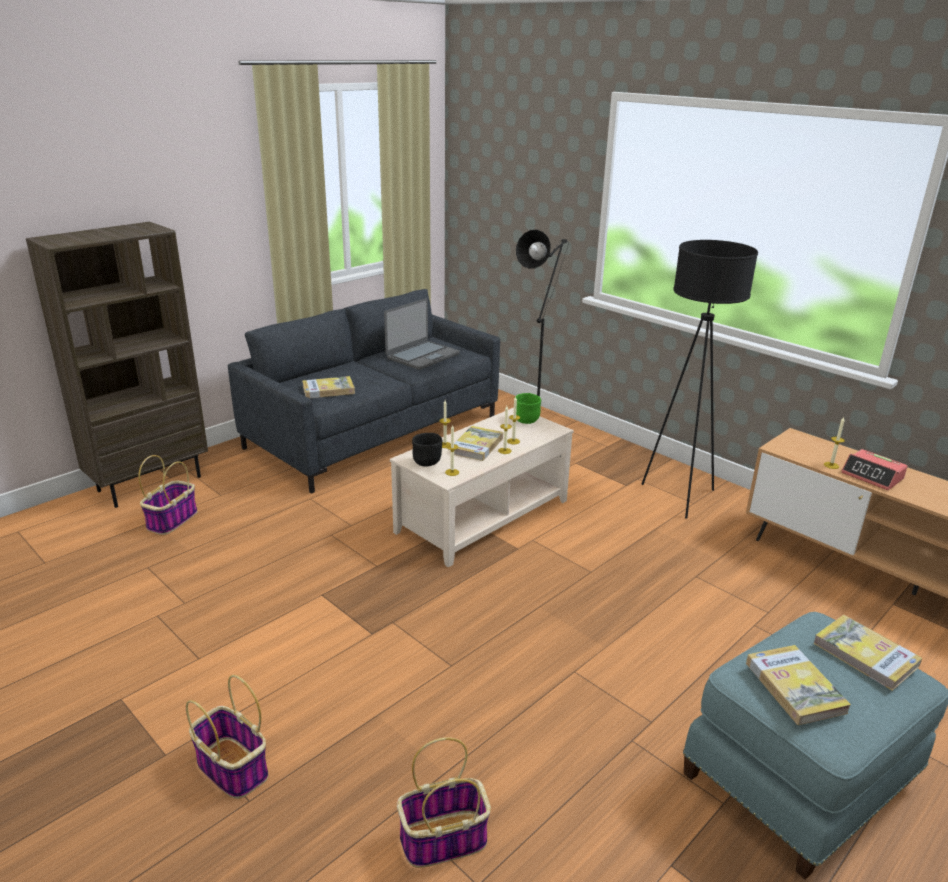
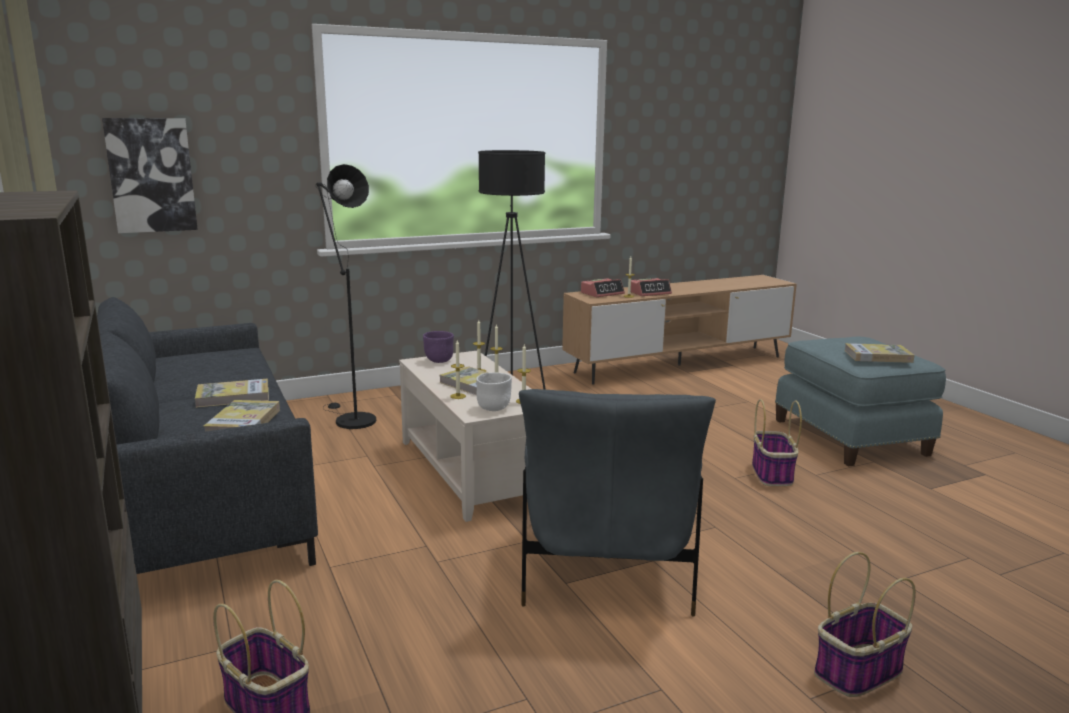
camera: 70 degrees left, 10 degrees down
(355, 610) = (607, 565): none -> grey armchair
(422, 356) = (214, 367): laptop -> none
(428, 463) = (494, 408): black bowl -> white bowl
(442, 840) = (929, 564): basket -> basket (772, 474)
(497, 208) = (151, 175): none -> picture
(526, 420) = (438, 361): green bowl -> purple bowl
(820, 448) = (602, 293): none -> alarm clock
(865, 655) = (843, 338): book -> book (233, 396)

